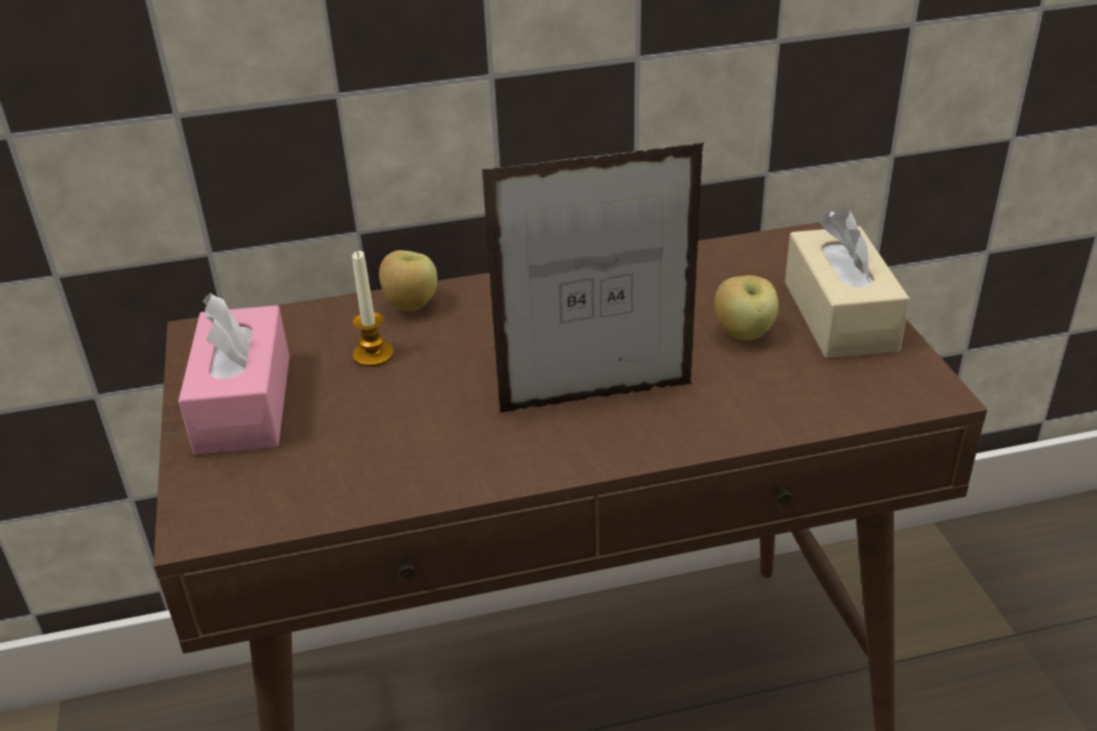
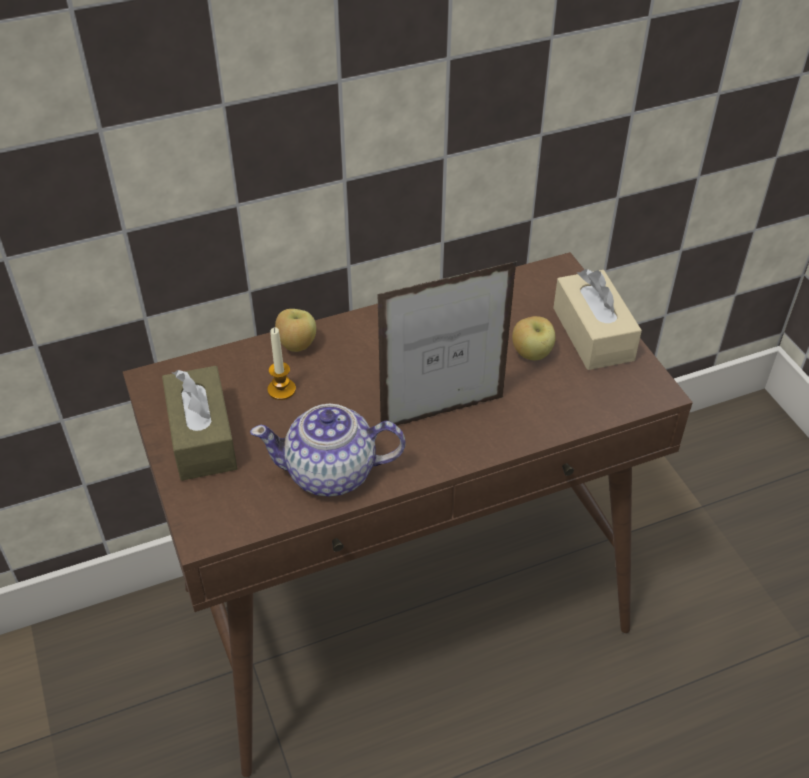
camera: 10 degrees left, 10 degrees up
(244, 403) = (202, 437): pink tissue box -> brown tissue box
(414, 462) = (332, 473): none -> teapot

